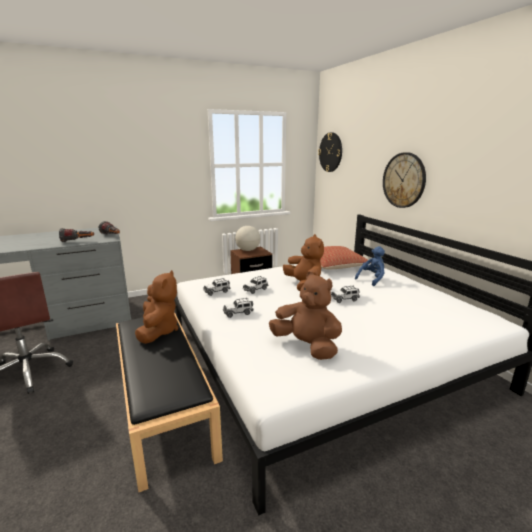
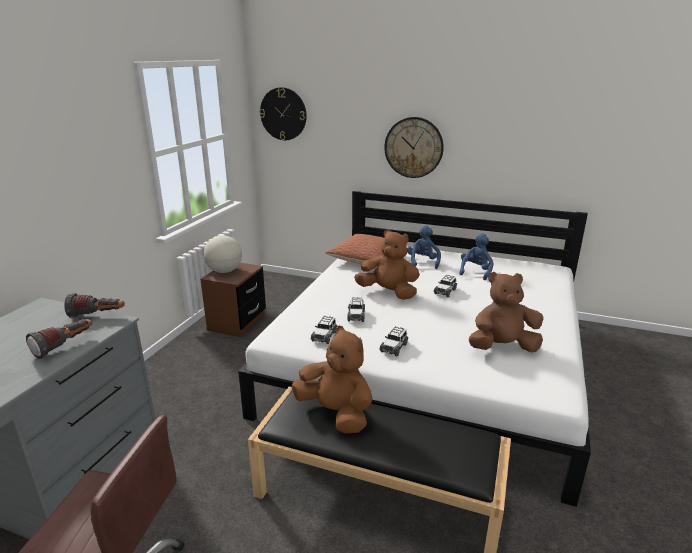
camera: 45 degrees left, 5 degrees up
(402, 297) = (475, 272): none -> blue plush toy

